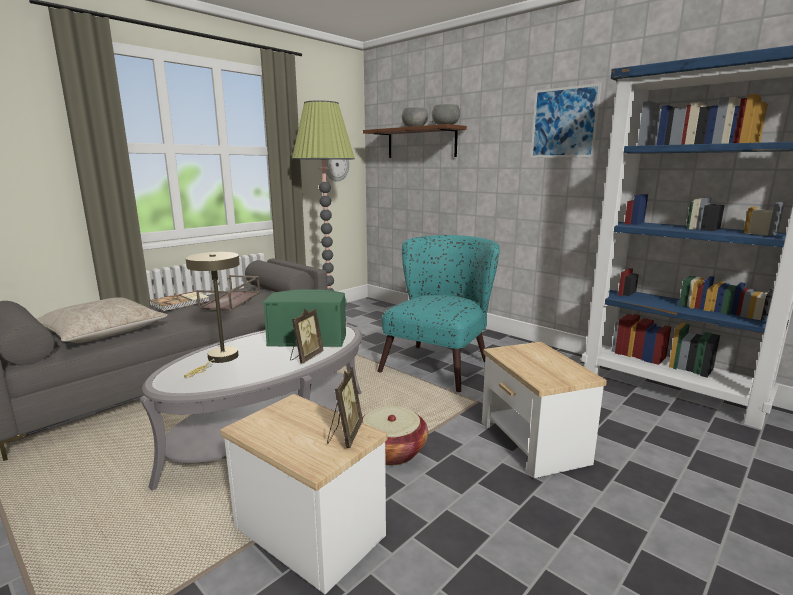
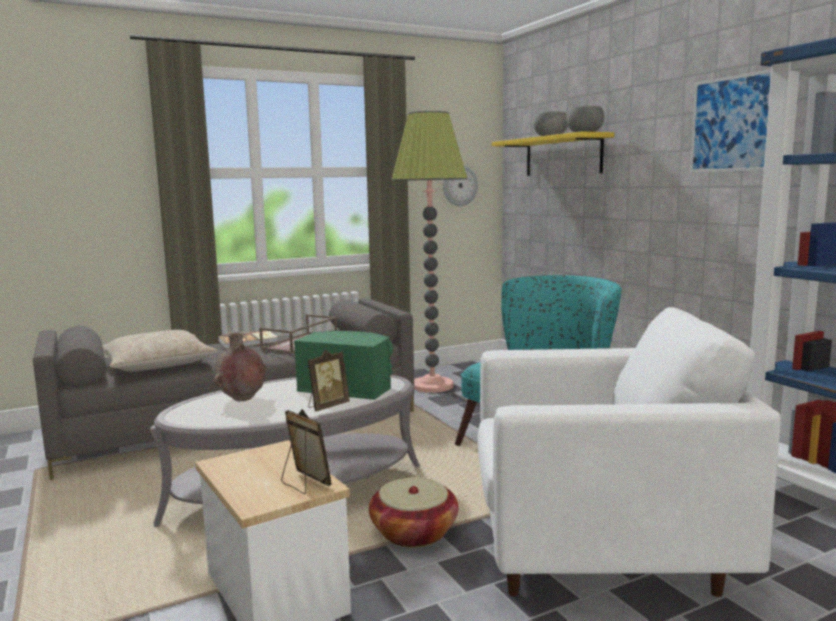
camera: 20 degrees right, 5 degrees down
(219, 359) = (242, 399): beige table lamp -> brown vase
(344, 435) = (304, 484): picture frame -> picture frame turned 75 degrees counterclockwise
(421, 143) = (562, 156): brown shelf -> yellow shelf
(532, 443) = (598, 553): side table -> white armchair

